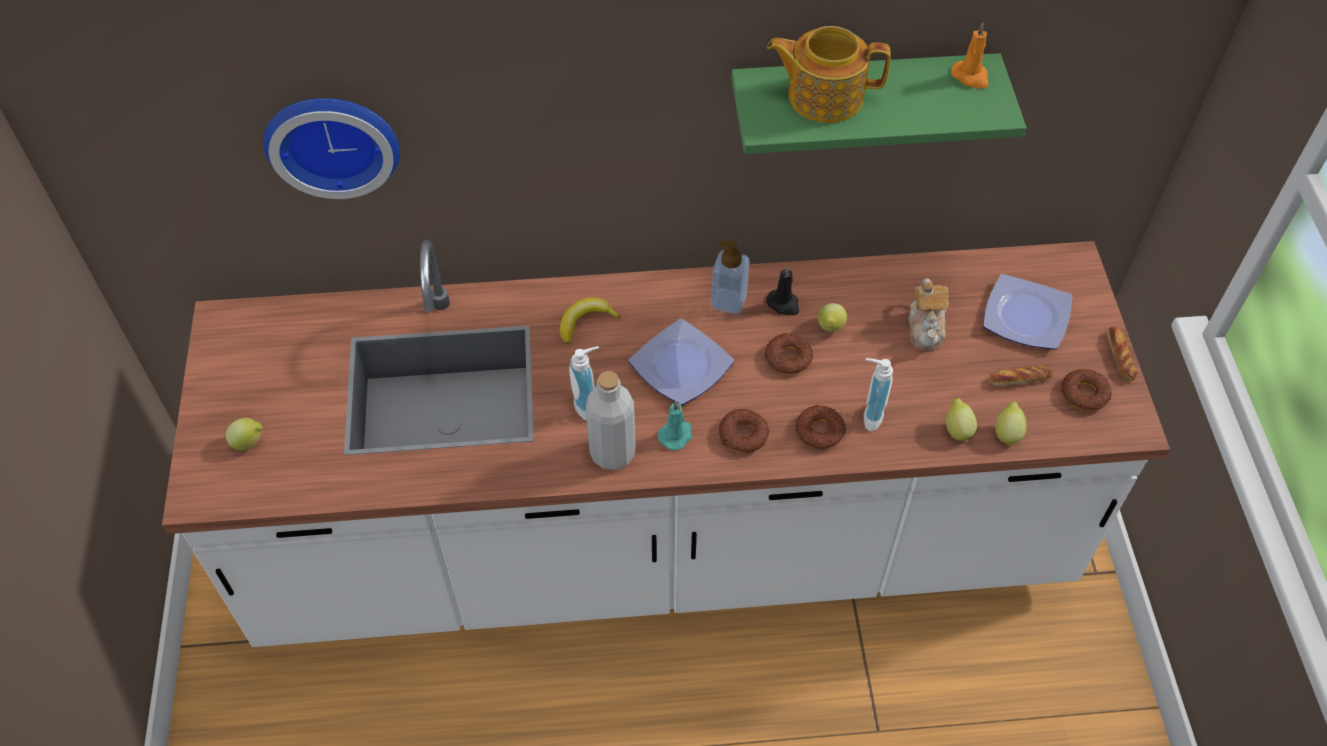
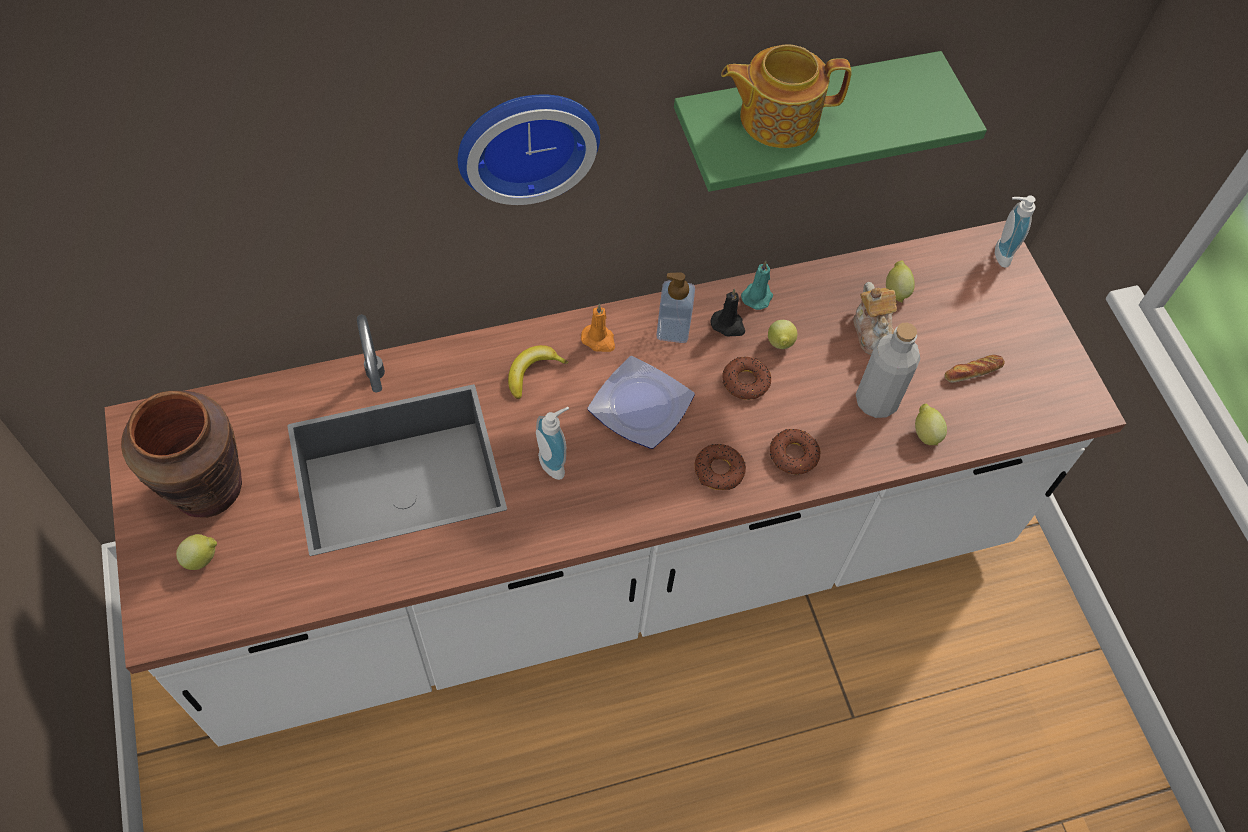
camera: 15 degrees left, 5 degrees up
(267, 383) = (206, 489): none -> brown vase
(333, 139) = (248, 222): wall clock -> wall clock (526, 140)
(612, 453) = (591, 510): grey bottle -> grey bottle (876, 401)
(676, 435) = (652, 481): turquoise candle -> turquoise candle (757, 296)
(868, 415) = (837, 431): soap dispenser -> soap dispenser (998, 253)
(971, 77) = (919, 80): orange candle -> orange candle (599, 340)
(1007, 433) = (973, 430): lemon -> lemon (896, 291)
(1027, 316) = (966, 305): plate -> none
(1084, 394) = (1036, 378): donut -> none
(1119, 356) = (1060, 335): bread -> none

